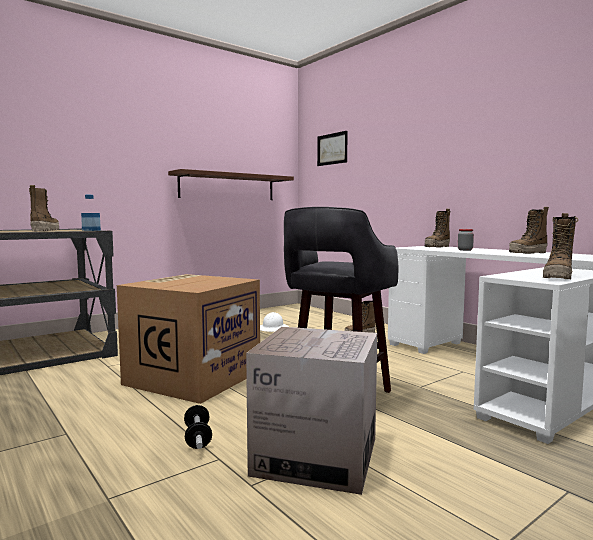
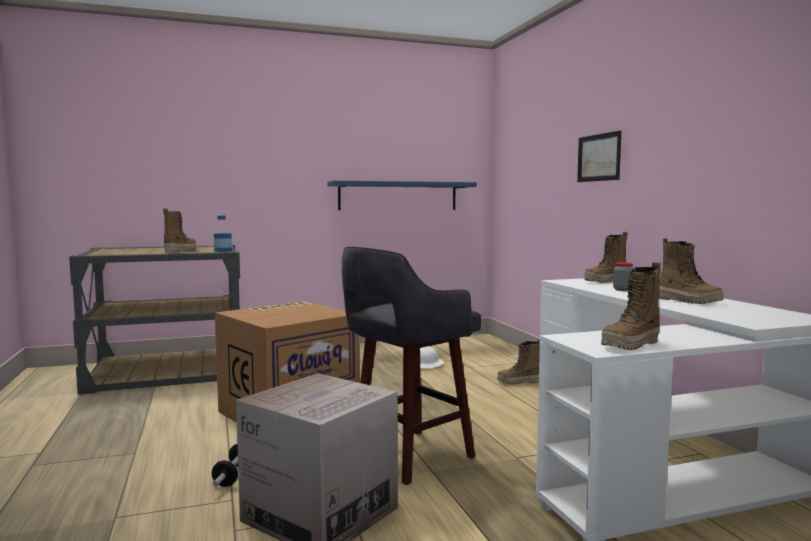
camera: 20 degrees right, 0 degrees up
(228, 187) = (398, 196): brown shelf -> blue shelf
(332, 149) = (522, 148): picture -> picture (599, 157)
(528, 253) = (688, 301): boot -> boot turned 120 degrees counterclockwise

